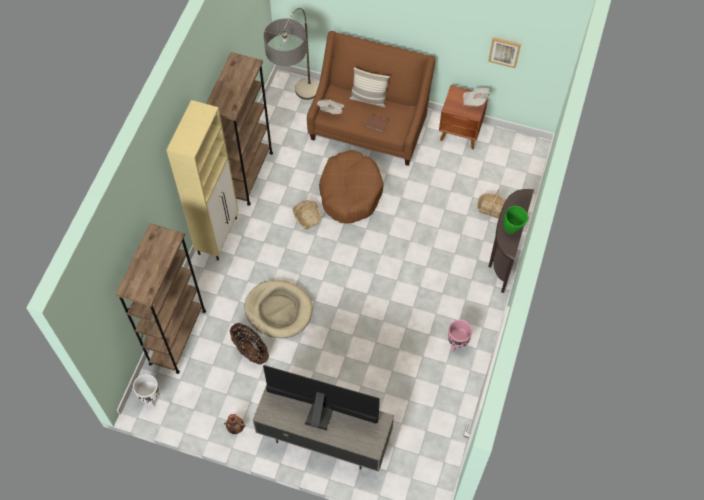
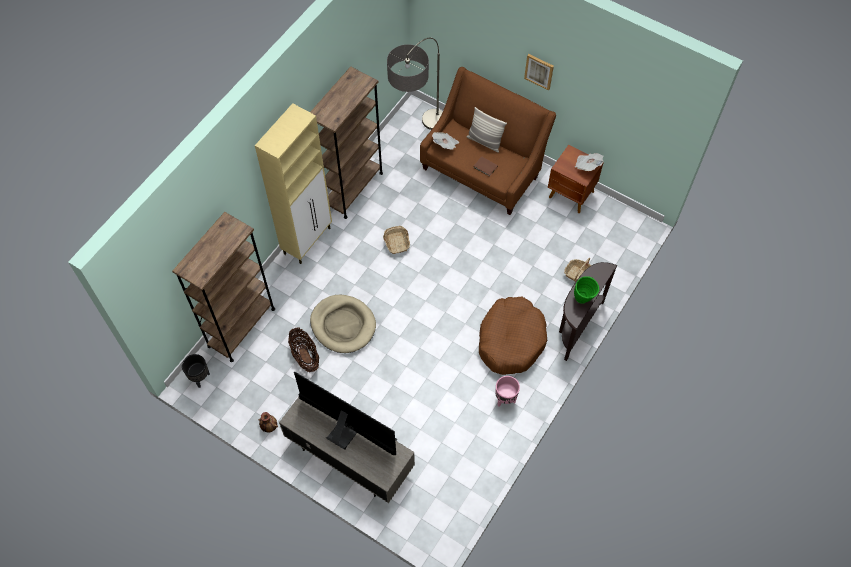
camera: 15 degrees right, 0 degrees up
(151, 397) = (200, 378): white planter -> black planter
(350, 192) = (445, 228): brown dog bed -> brown dog bed (511, 340)
(504, 51) = (622, 122): picture -> picture (539, 71)

